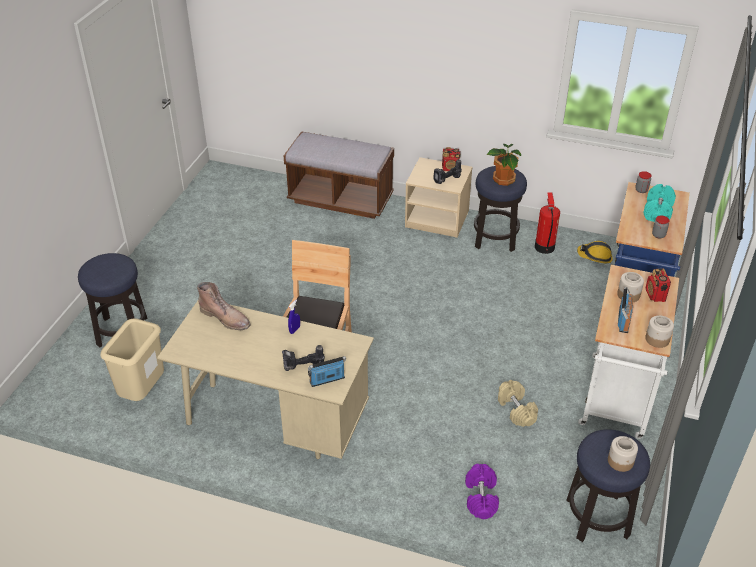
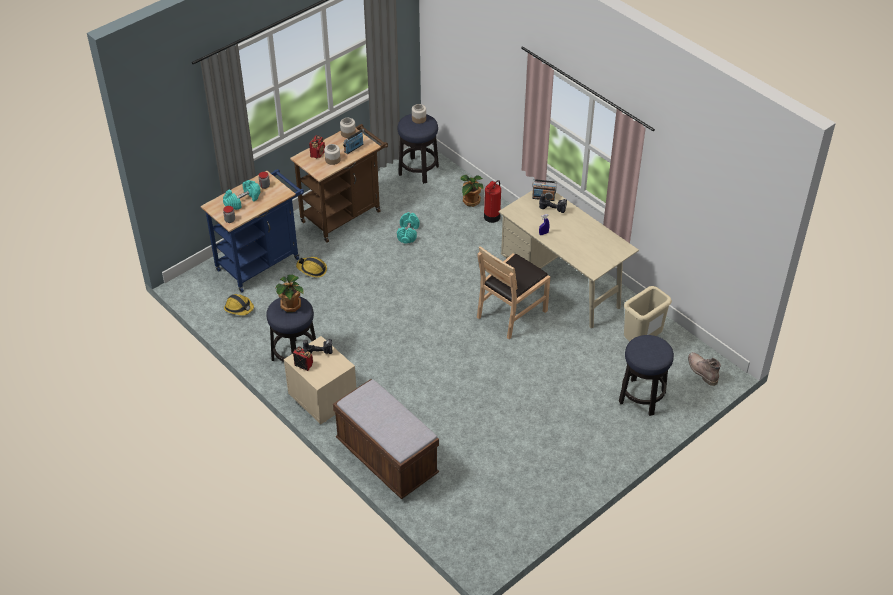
camera: 150 degrees left, 5 degrees up
(226, 318) = (583, 258): brown boot -> brown boot (701, 371)
(480, 497) = (470, 201): purple dumbbell -> potted plant
(516, 410) = (408, 233): beige dumbbell -> turquoise dumbbell
(544, 247) = (266, 332): fire extinguisher -> fire extinguisher (491, 217)
(573, 320) = (312, 269): none -> hard hat
(616, 402) = (344, 214): white cart -> brown cart

